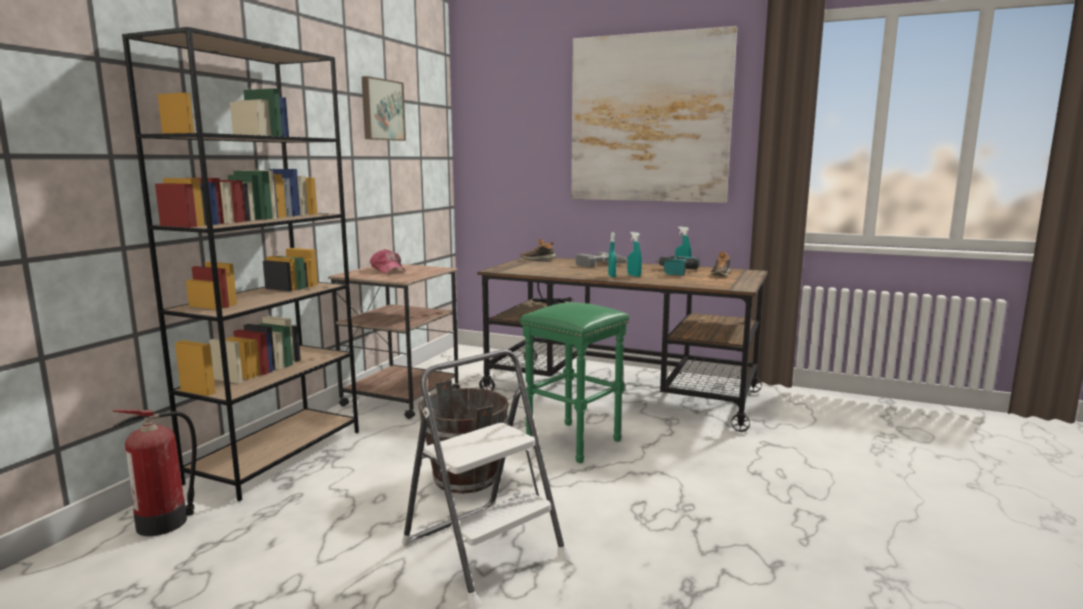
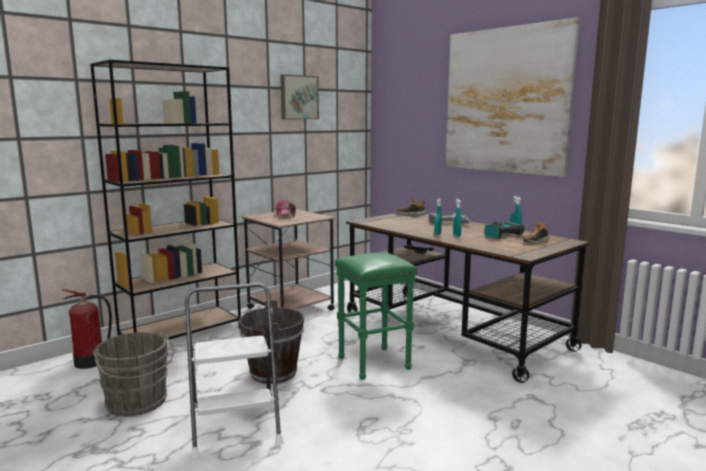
camera: 25 degrees right, 0 degrees up
(312, 561) = (137, 403): none -> grey bucket

